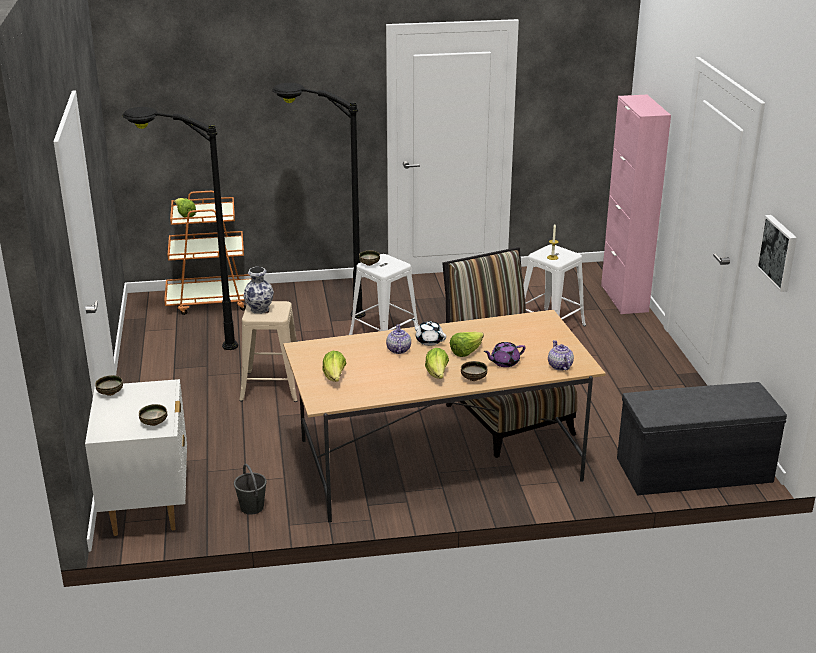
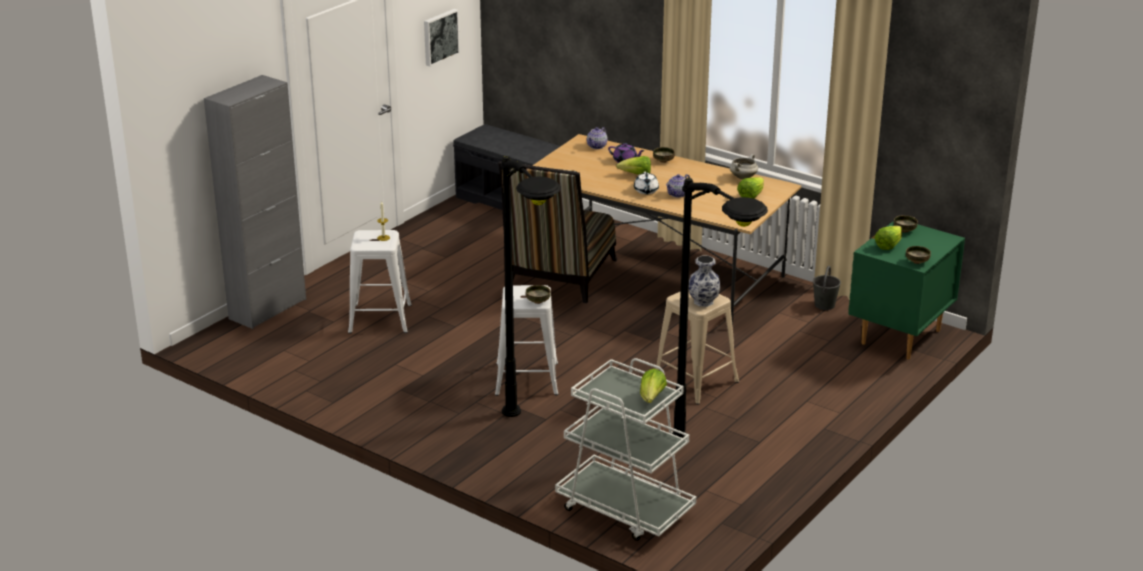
camera: 135 degrees left, 0 degrees up
(147, 508) = (899, 337): white nightstand -> green nightstand
(211, 301) = (624, 509): orange cart -> white cart
(373, 395) = (743, 177): none -> white cooking pot
(437, 375) = (681, 171): lettuce -> lettuce (888, 245)
(624, 298) = (267, 309): pink cabinet -> grey cabinet

